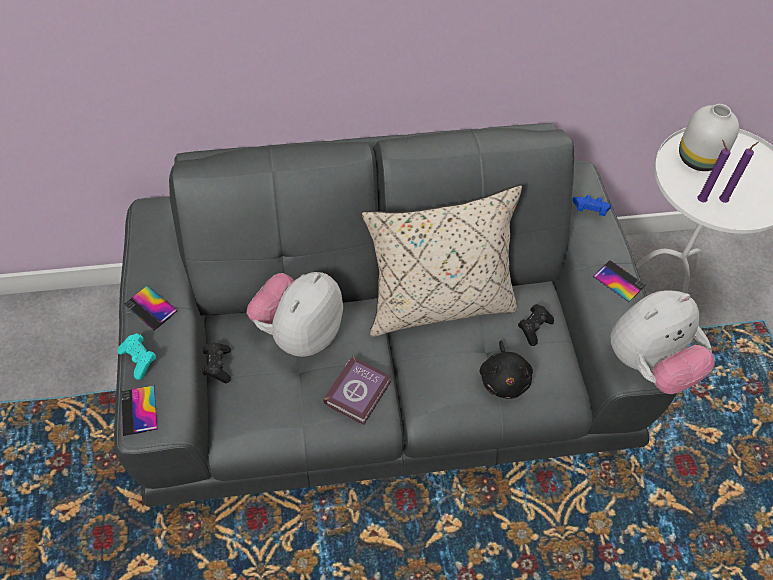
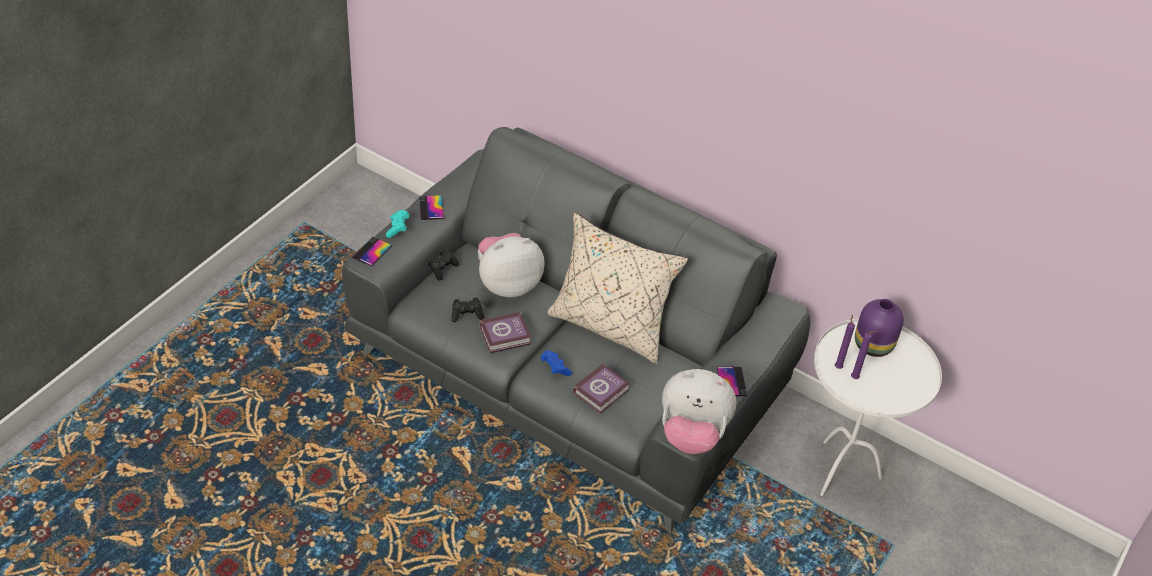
camera: 40 degrees right, 10 degrees down
(504, 379) = (602, 391): black plush toy -> book
(534, 328) = (655, 380): black game controller -> black game controller (467, 314)
(589, 211) = (765, 333): blue game controller -> blue game controller (554, 368)
(700, 159) = (874, 346): white vase -> purple vase

